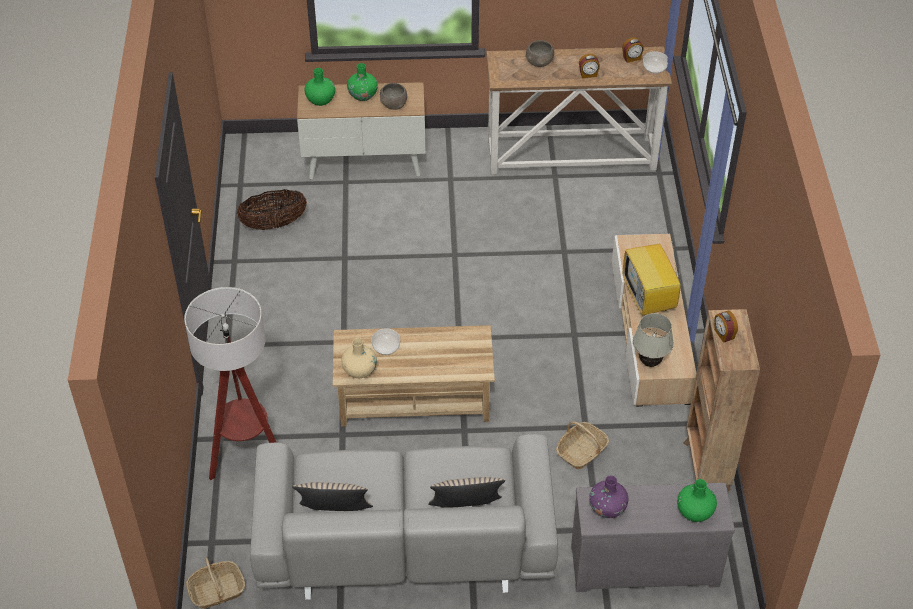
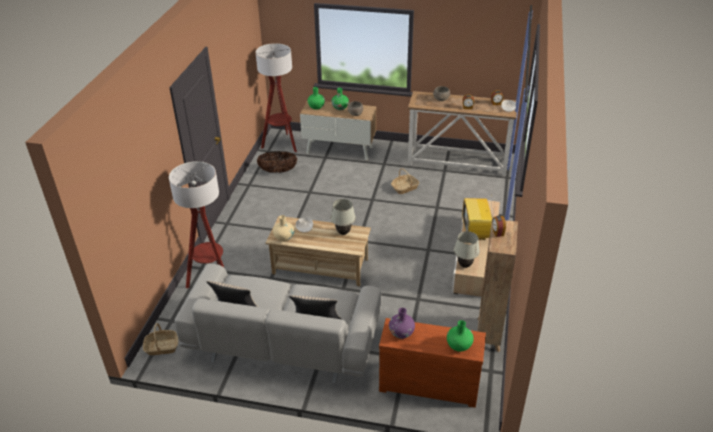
camera: 15 degrees right, 10 degrees down
(258, 166) = (281, 144): none -> floor lamp
(451, 343) = (343, 233): none -> white table lamp
(581, 451) = (411, 312): basket -> basket (404, 188)
(644, 562) = (429, 383): grey dresser -> brown dresser

